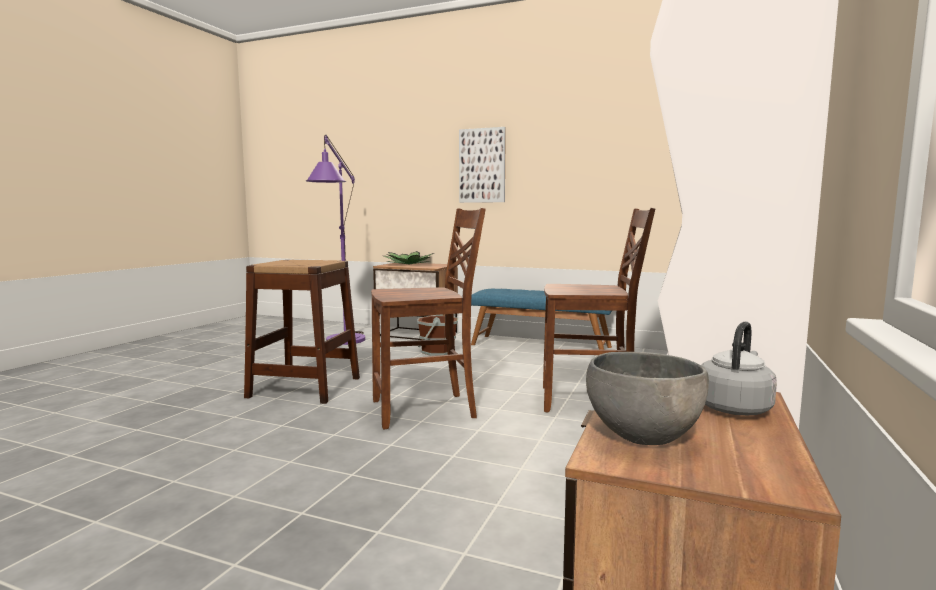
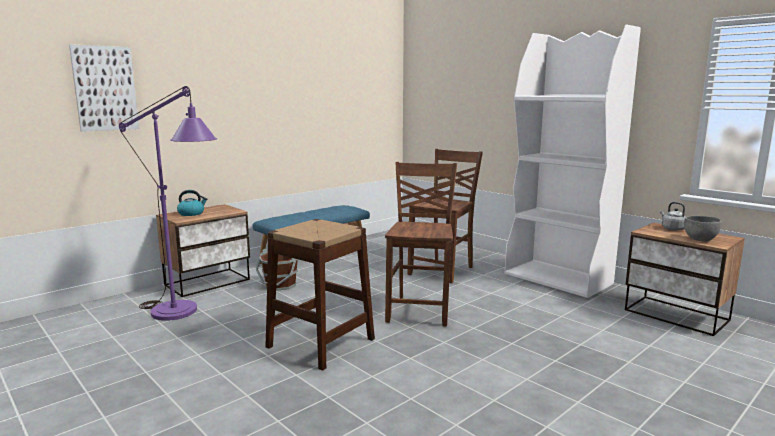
camera: 65 degrees left, 5 degrees up
(409, 264) = (191, 213): potted plant -> kettle
(482, 165) = (239, 108): picture -> picture (105, 88)

